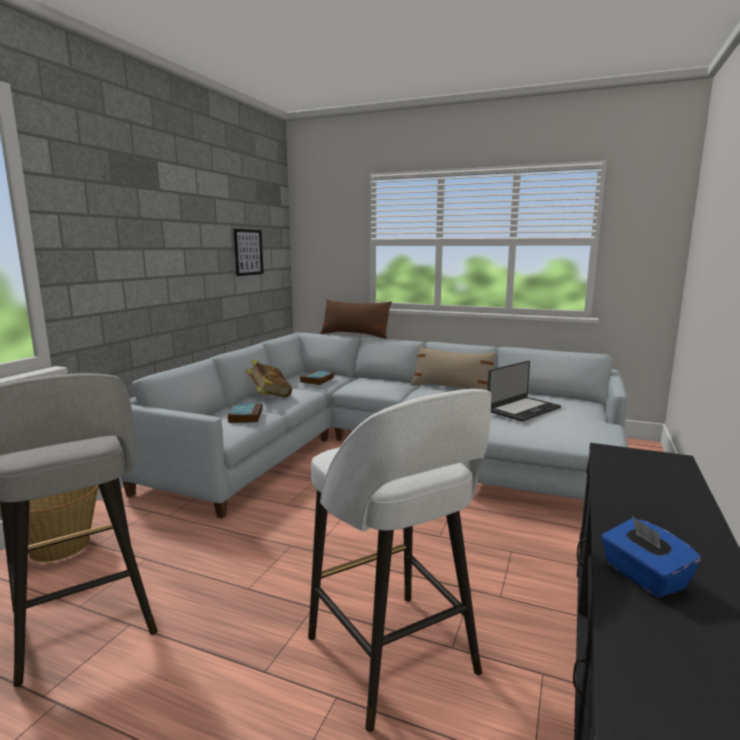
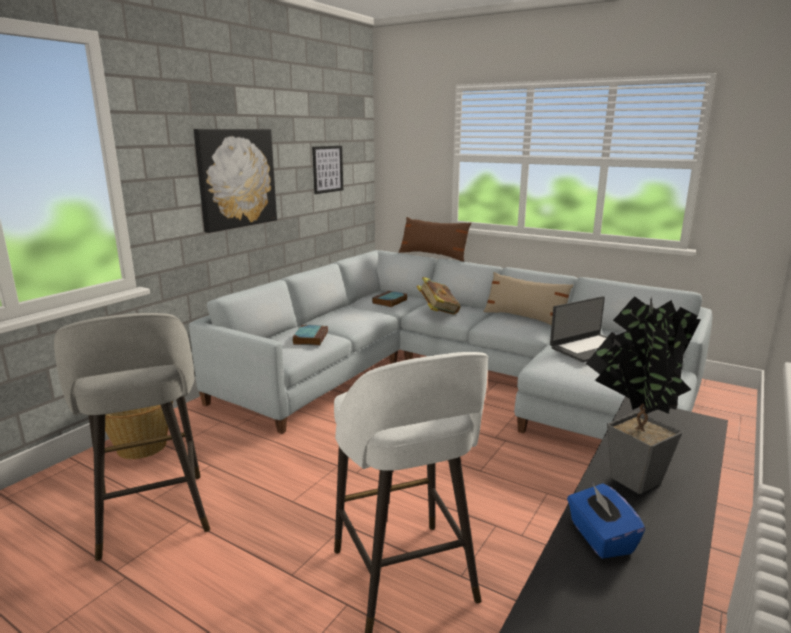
camera: 10 degrees right, 5 degrees up
(159, 254) = (236, 178): none -> picture
(269, 396) = (338, 317): book -> book (438, 312)
(636, 517) = (627, 480): none -> potted plant

